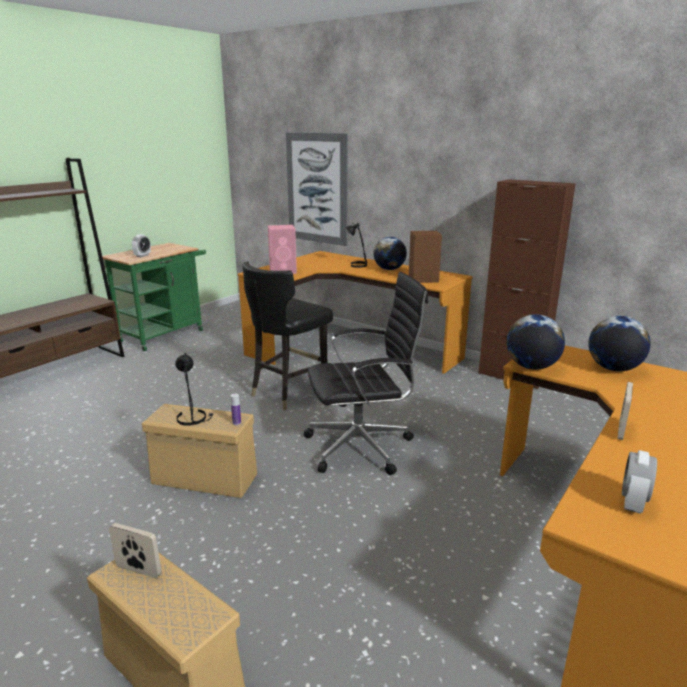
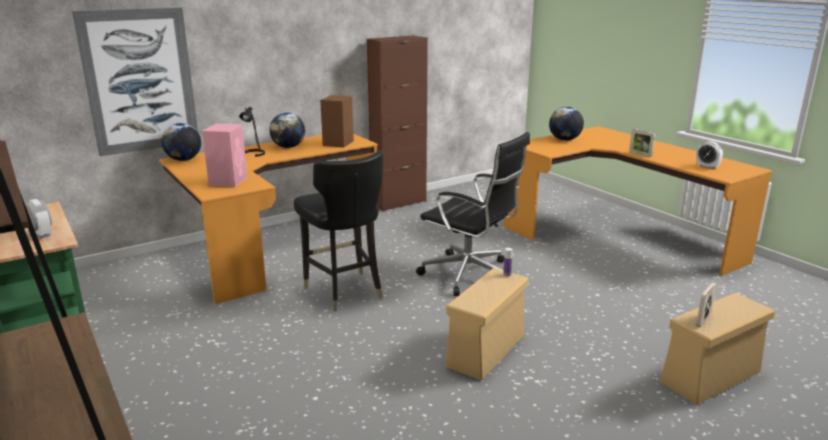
camera: 70 degrees left, 0 degrees up
(193, 418) = (488, 292): black table lamp -> none
(362, 446) = (470, 275): black office chair -> black office chair turned 120 degrees clockwise
(531, 367) = (554, 152): globe -> globe (184, 160)

